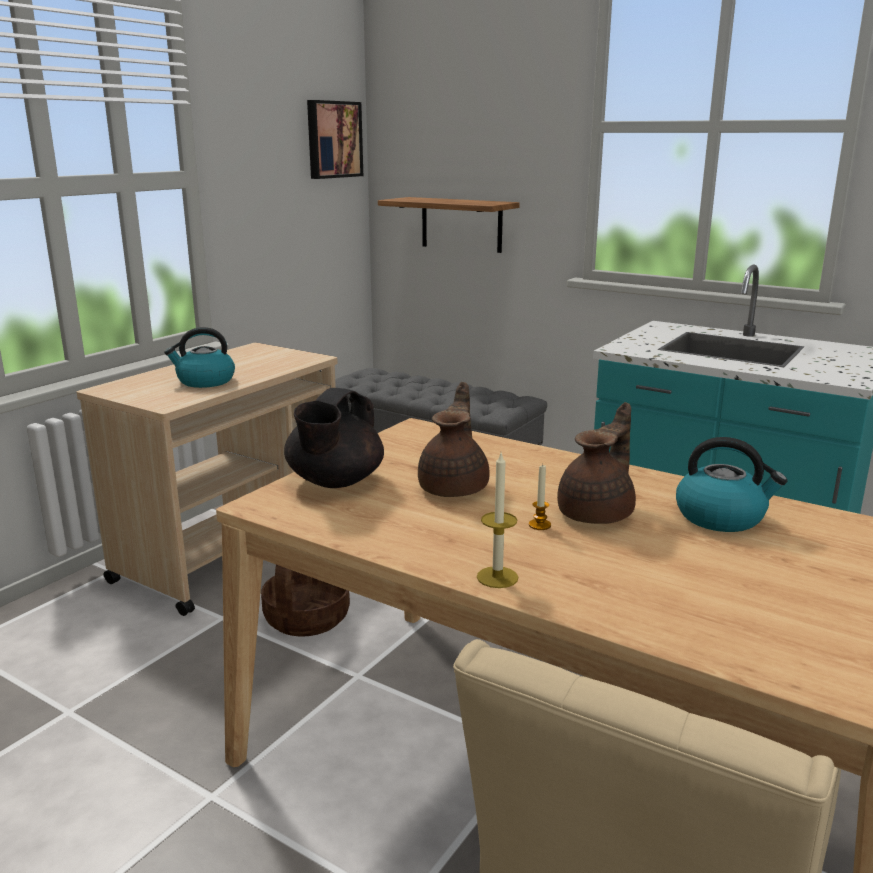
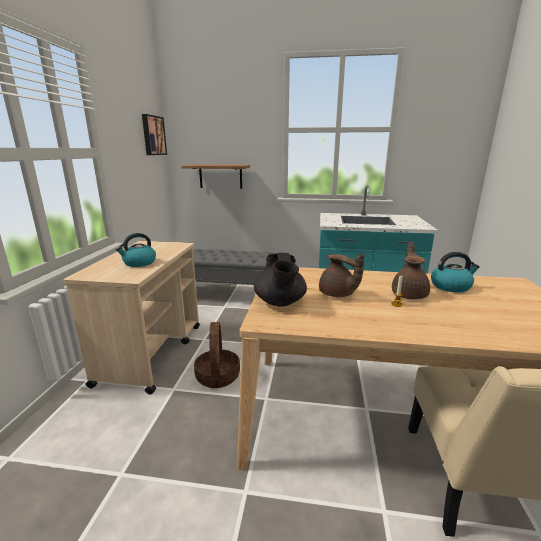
camera: 25 degrees left, 0 degrees up
(455, 487) = (337, 294): brown teapot -> brown teapot turned 150 degrees clockwise
(497, 577) = (419, 333): candle -> none

